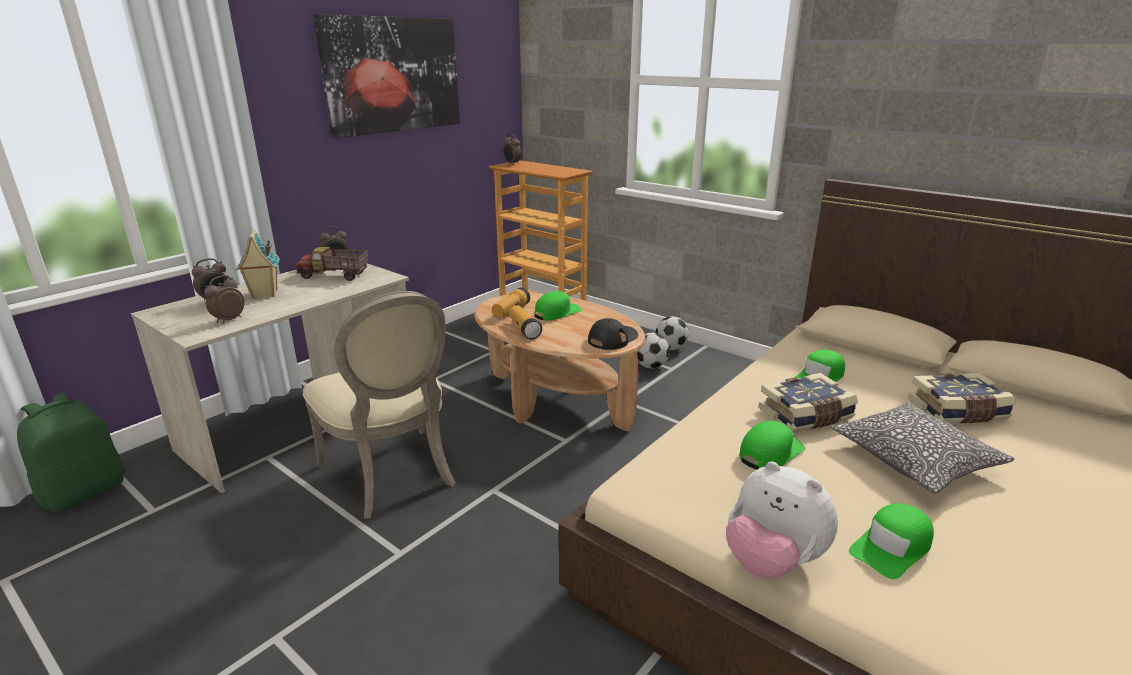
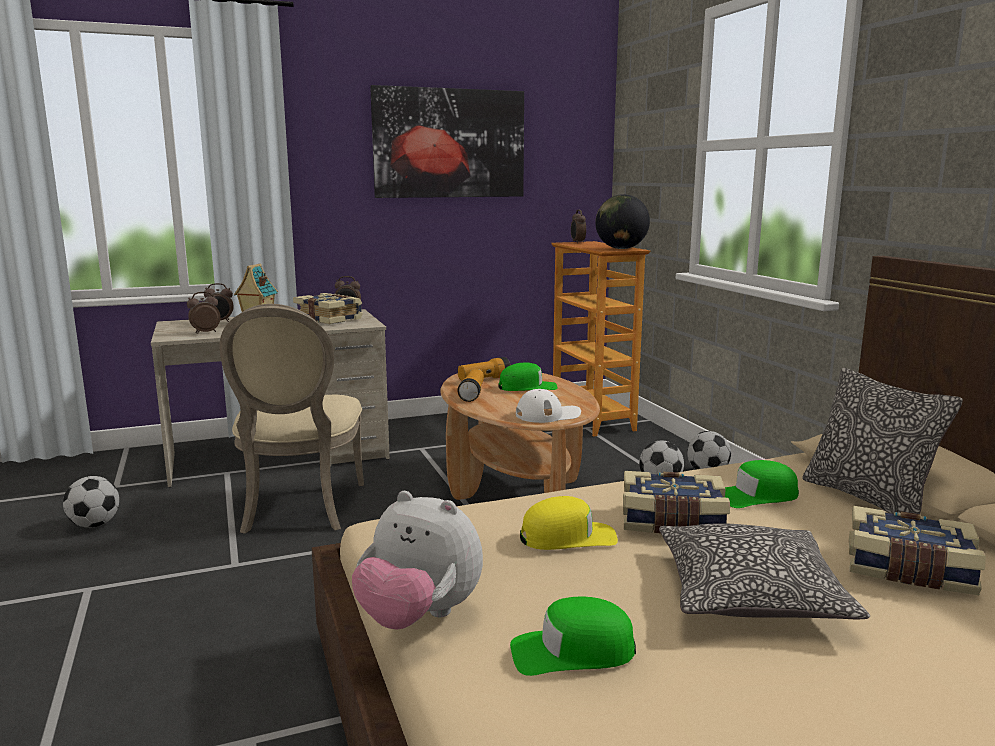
camera: 30 degrees right, 10 degrees down
(84, 491) = (93, 463): green backpack -> none
(186, 564) = (95, 524): none -> football
(334, 276) = (329, 319): toy truck -> book
(568, 171) = (621, 249): none -> globe
(613, 339) = (548, 414): black cap -> white cap
(770, 452) = (568, 537): green cap -> yellow cap
(772, 562) = (419, 617): plush toy -> plush toy turned 45 degrees counterclockwise
(875, 361) = (868, 499): none -> pillow

